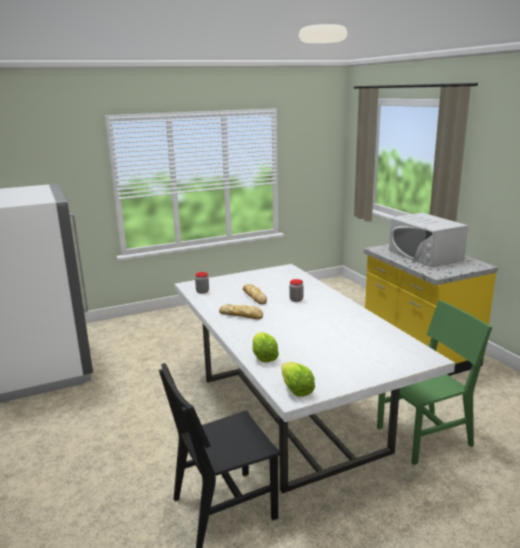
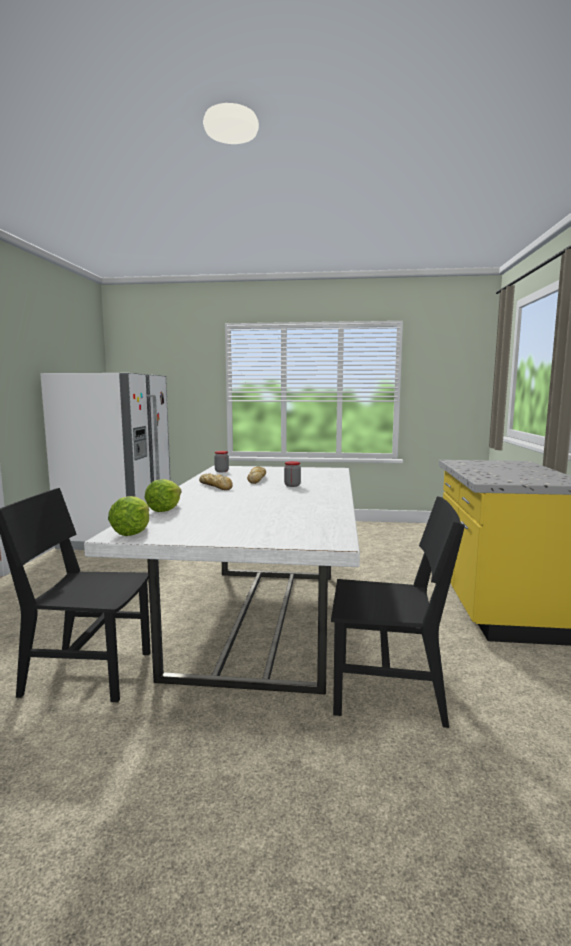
camera: 30 degrees right, 10 degrees down
(424, 436) = (388, 692): green chair -> black chair
(425, 255) = (507, 469): white microwave -> none

